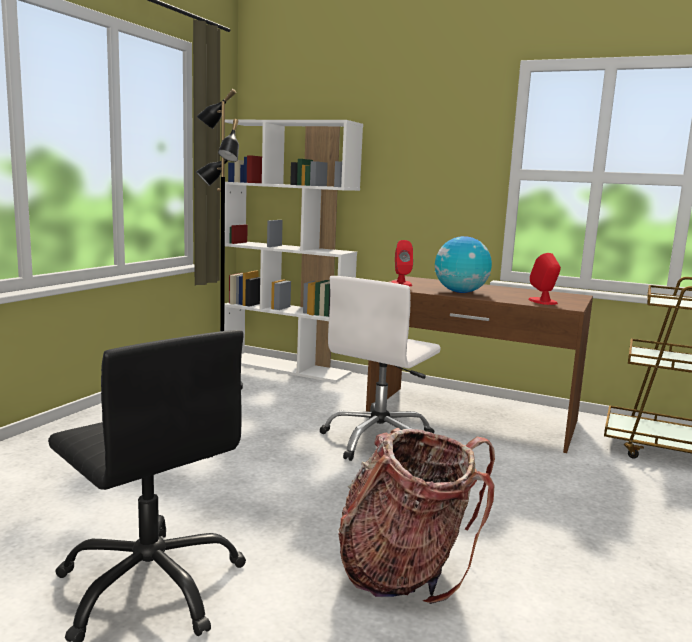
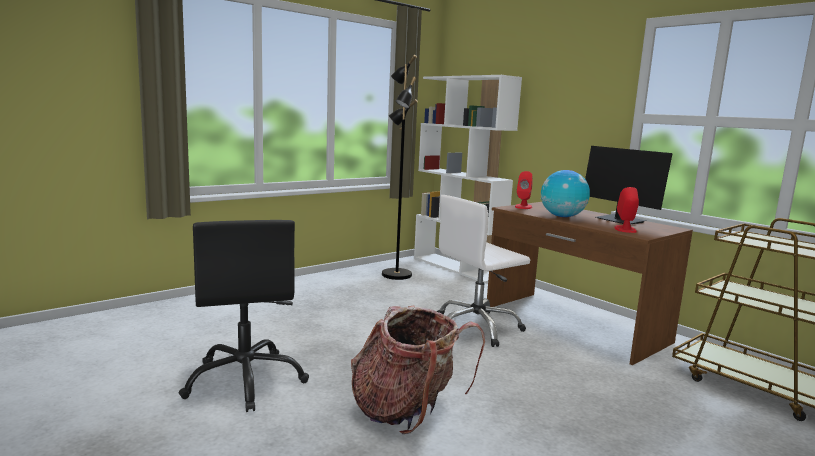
camera: 25 degrees right, 0 degrees up
(518, 291) = (620, 220): none -> monitor

